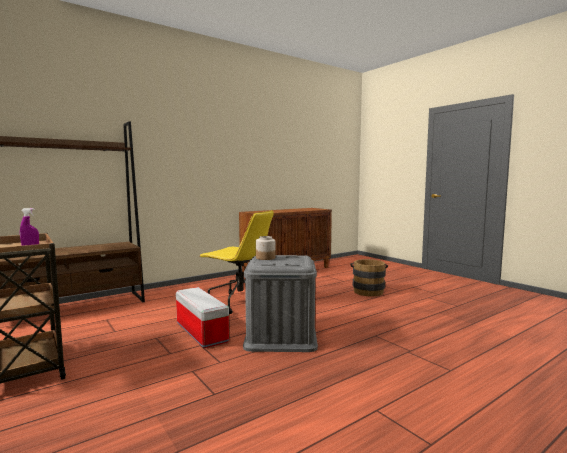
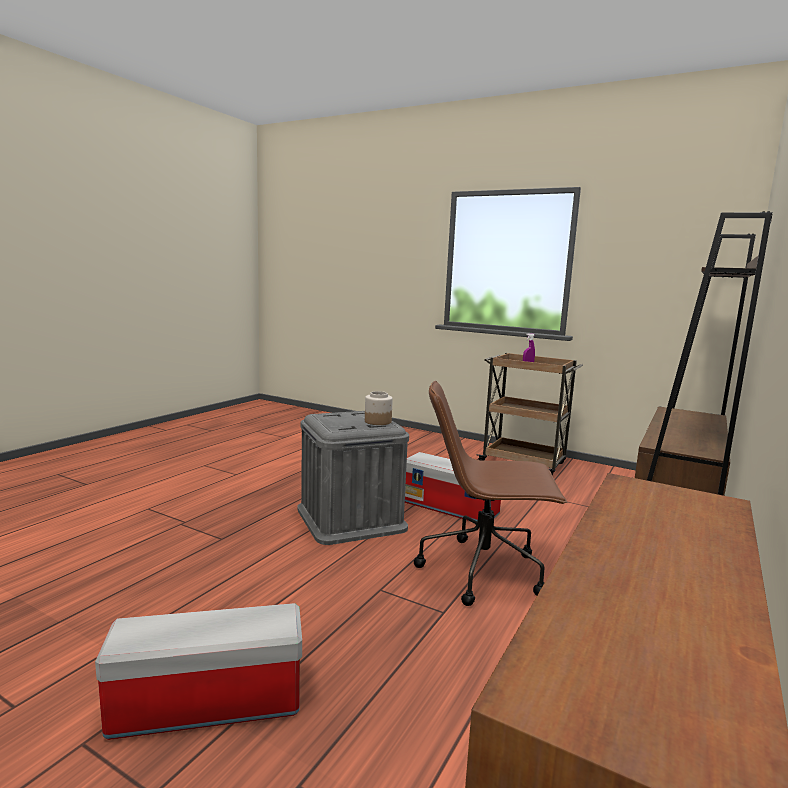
camera: 155 degrees right, 5 degrees up
(239, 303) = (484, 571): yellow office chair -> brown office chair
(368, 291) = (205, 706): brown bucket -> storage box

